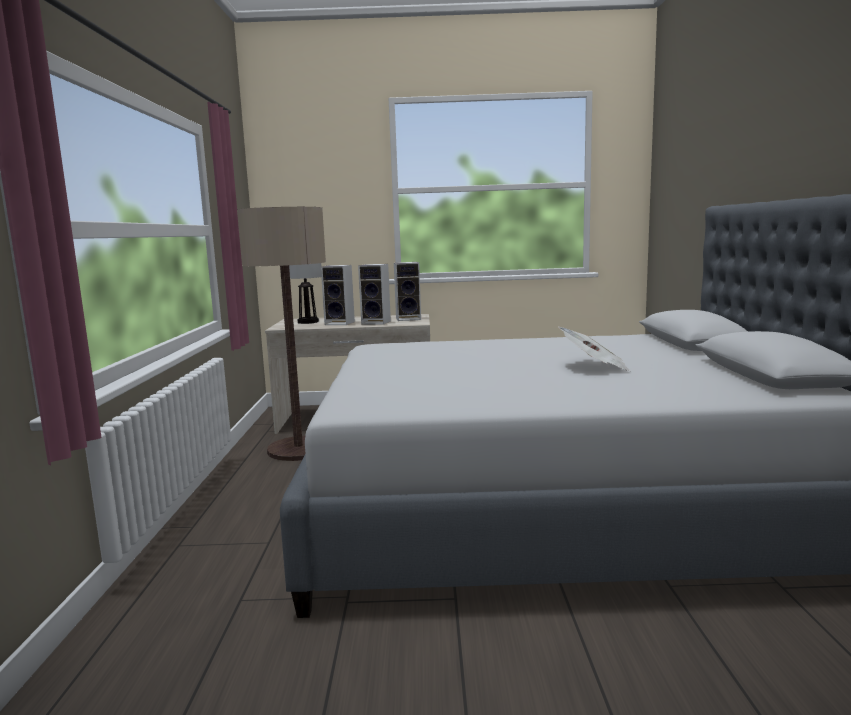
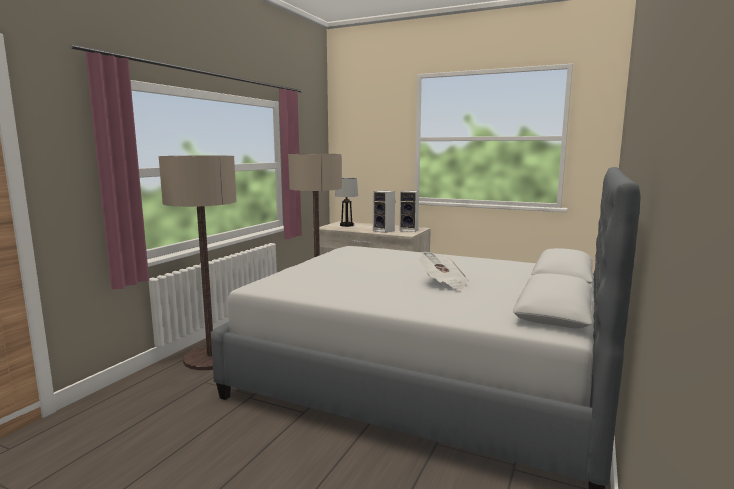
camera: 25 degrees right, 0 degrees up
(207, 560) = (211, 358): none -> floor lamp
(341, 323) = (363, 228): speaker -> none

